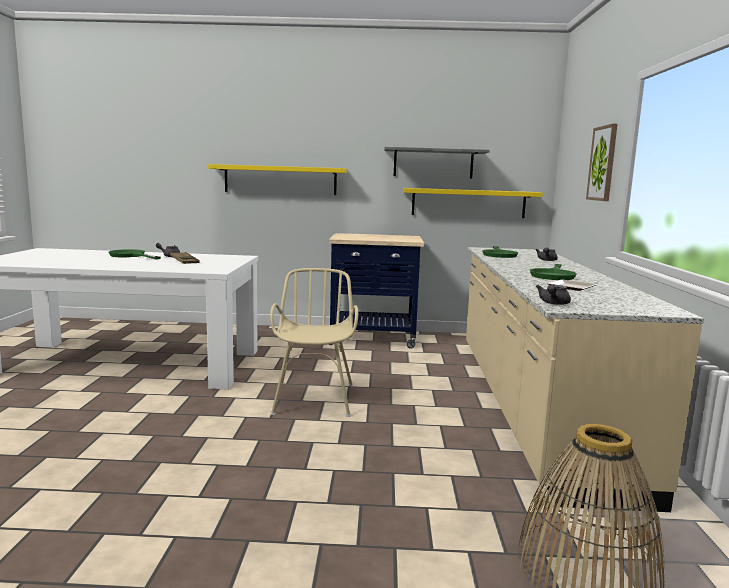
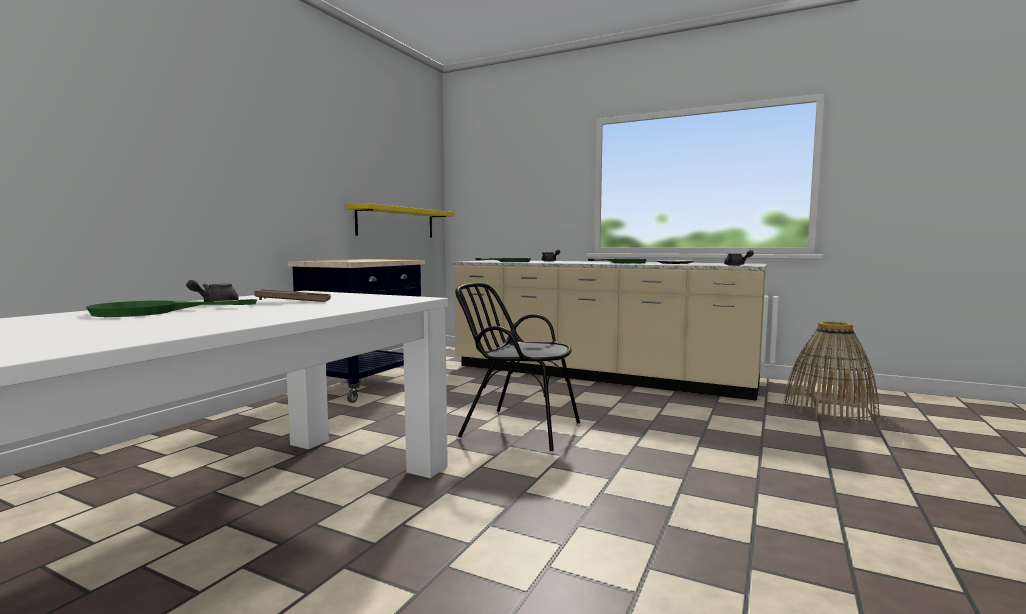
camera: 65 degrees left, 5 degrees down
(280, 180) = (205, 184): yellow shelf -> none
(314, 396) = (516, 430): beige chair -> black chair
(433, 163) = (368, 178): grey shelf -> none
(603, 163) = (549, 185): picture -> none

